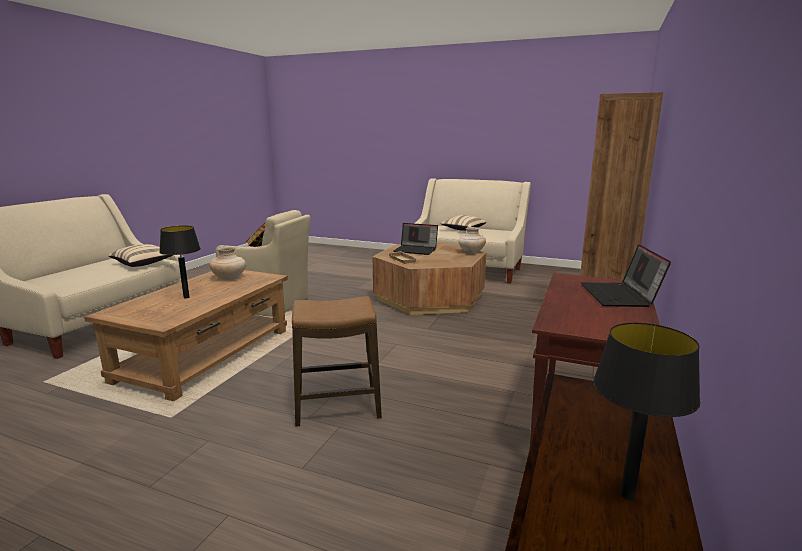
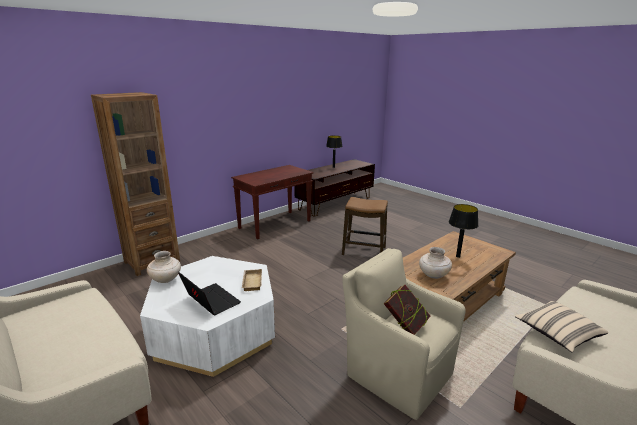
camera: 155 degrees left, 5 degrees up
(429, 297) = (215, 331): brown coffee table -> white coffee table
(463, 230) = (55, 339): beige pillow -> none
(620, 296) = (259, 174): laptop -> none

